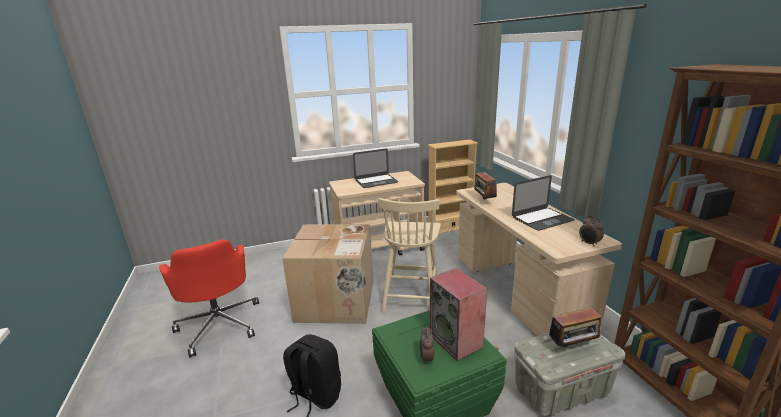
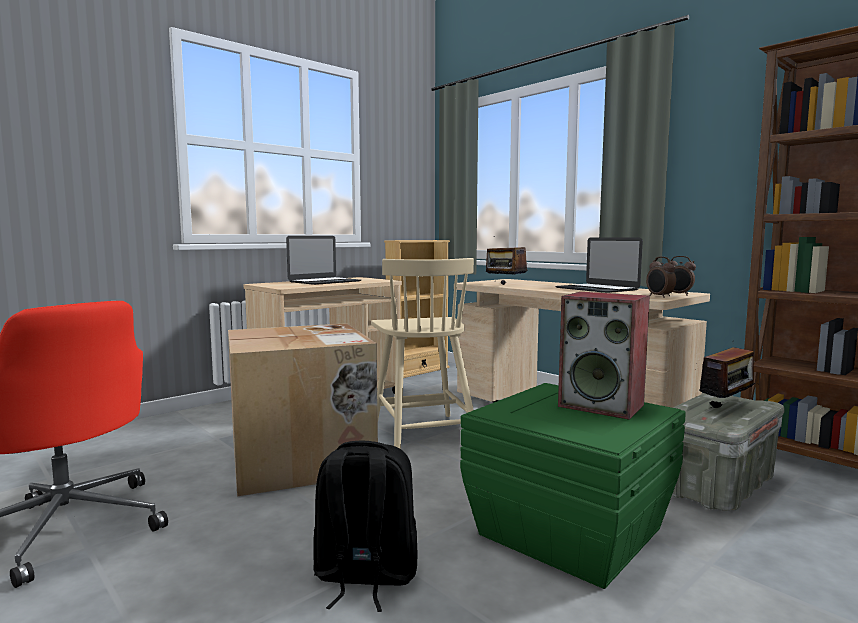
camera: 25 degrees left, 15 degrees down
(426, 358) = (585, 424): alarm clock -> alarm clock (659, 296)
(542, 219) = (596, 289): laptop -> laptop turned 105 degrees clockwise

